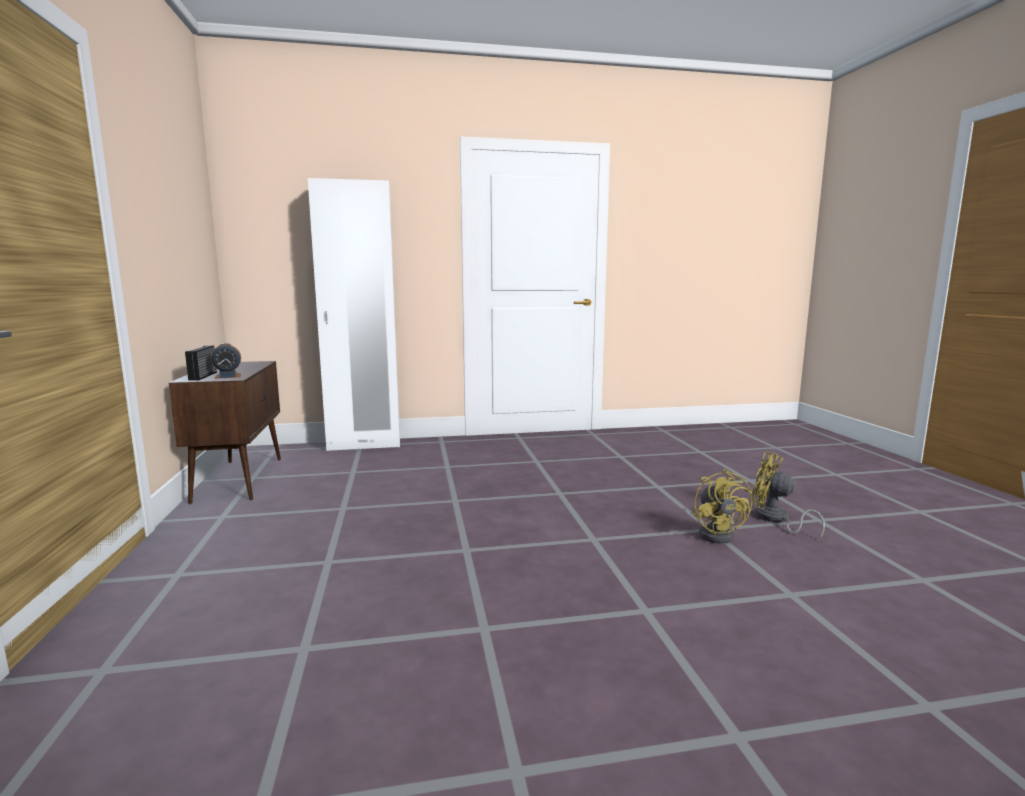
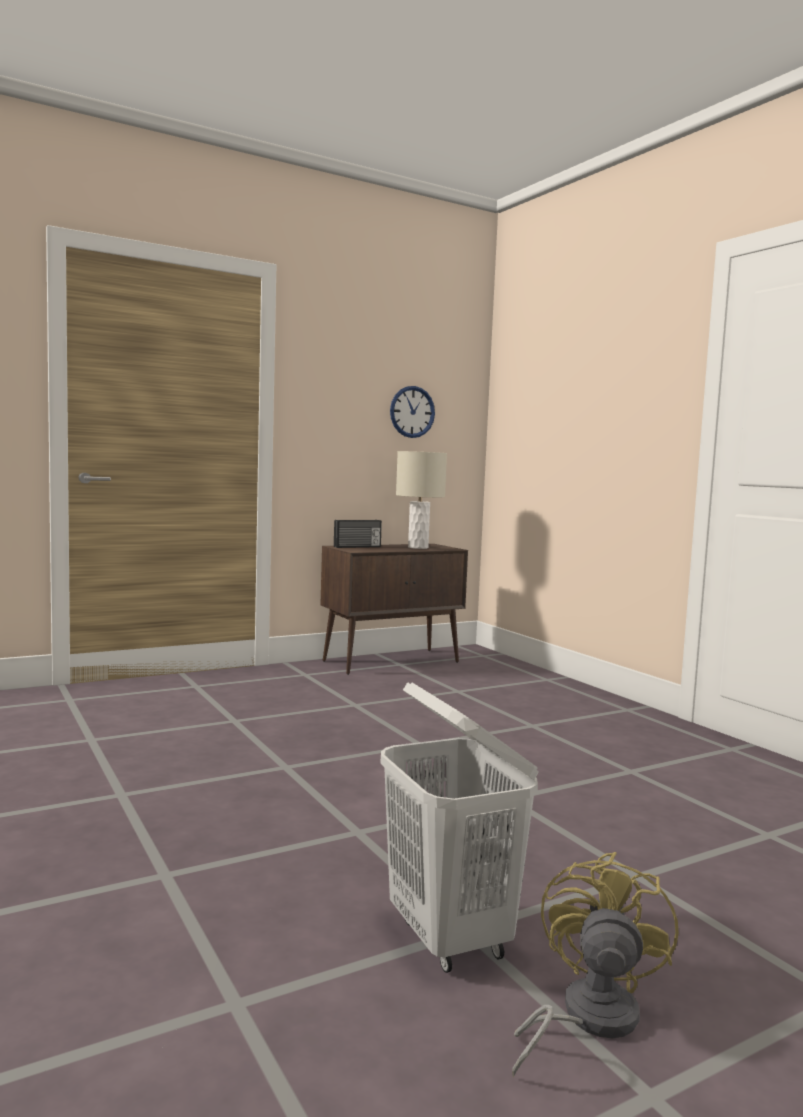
camera: 70 degrees right, 5 degrees down
(186, 231) = (412, 412): none -> wall clock
(228, 376) = (363, 549): alarm clock -> none
(240, 366) = (418, 547): none -> beige table lamp
(364, 445) = (551, 680): white wardrobe -> none
(718, 534) = (450, 938): yellow fan -> white laundry basket

